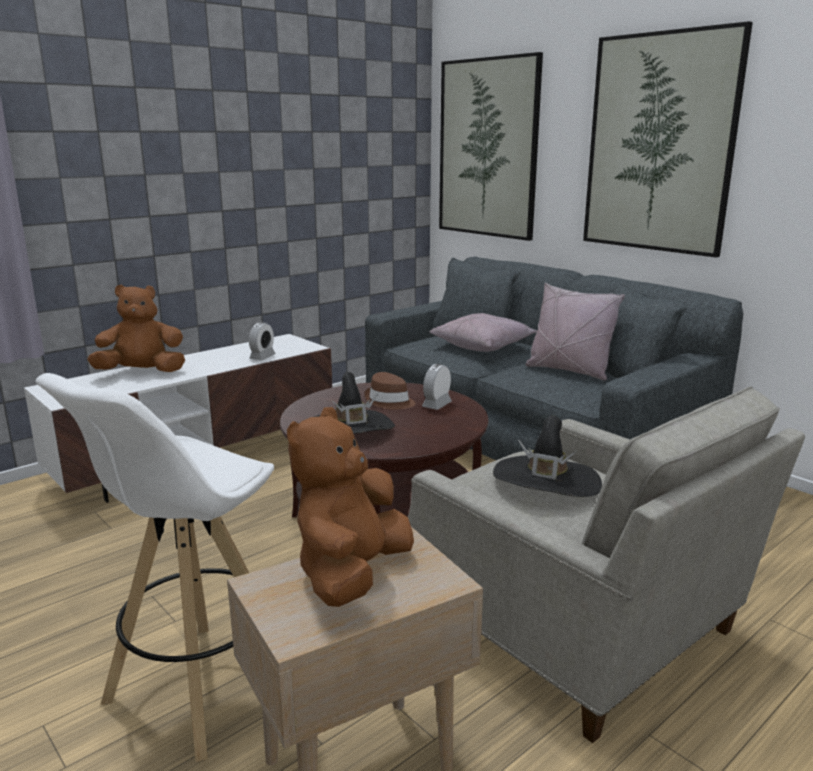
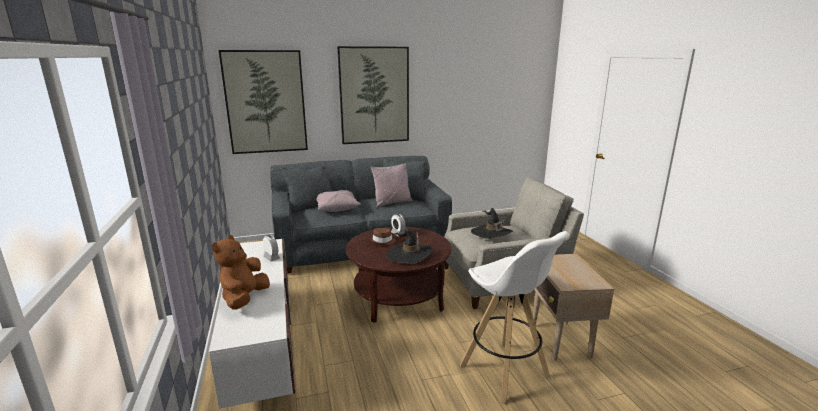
camera: 65 degrees left, 0 degrees up
(351, 574) = (564, 270): brown plush toy -> none

